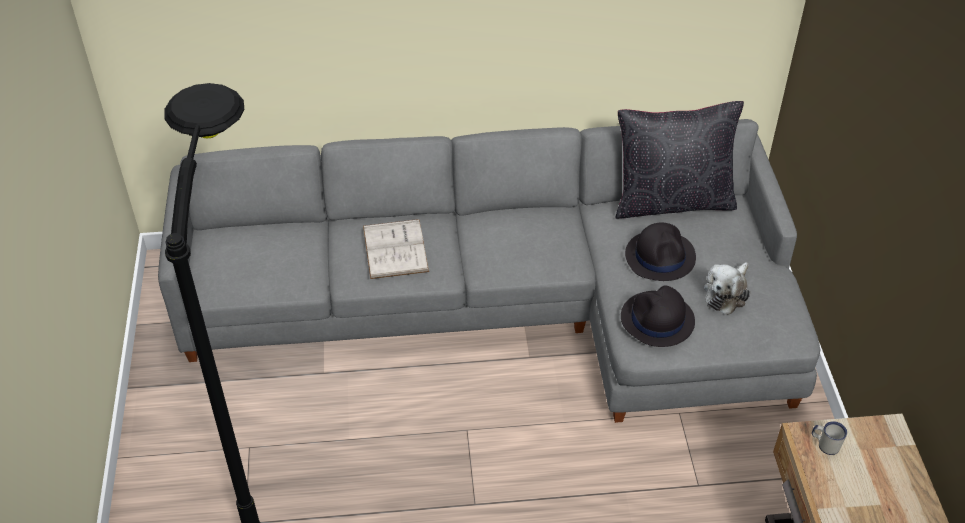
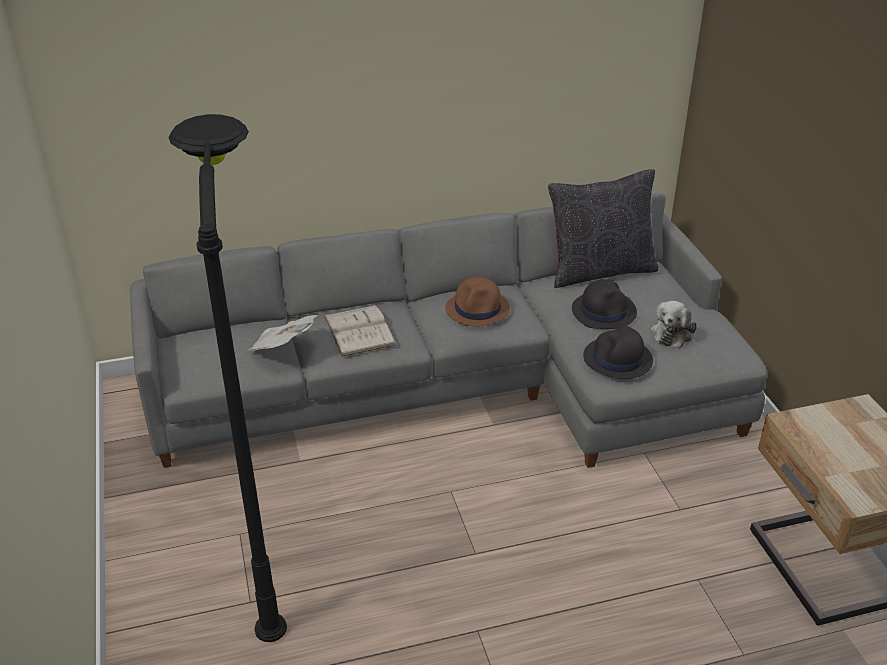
camera: 10 degrees left, 10 degrees down
(314, 260) = (284, 348): none -> newspaper
(525, 236) = (478, 309): none -> brown hat
(825, 444) = (811, 426): white mug -> none

